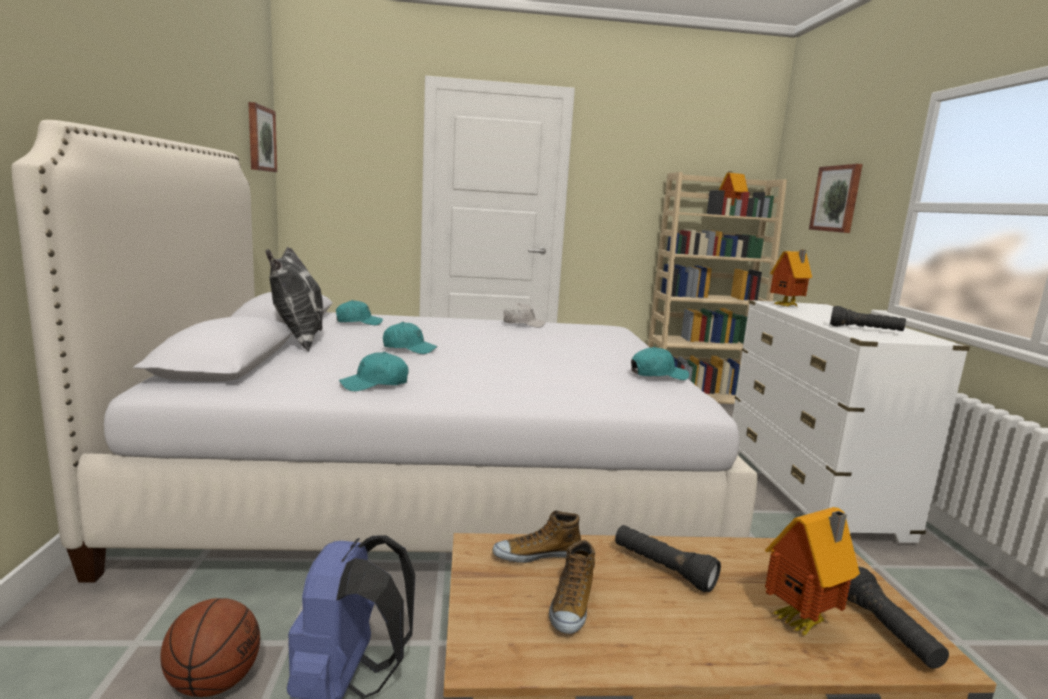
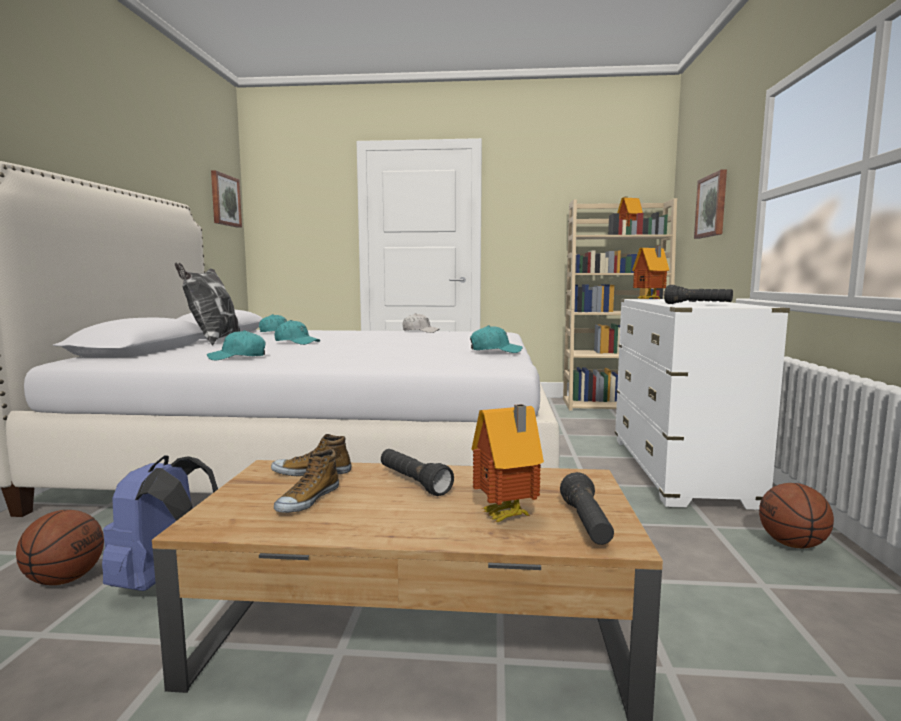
camera: 10 degrees right, 5 degrees down
(961, 587) = (793, 545): none -> basketball

